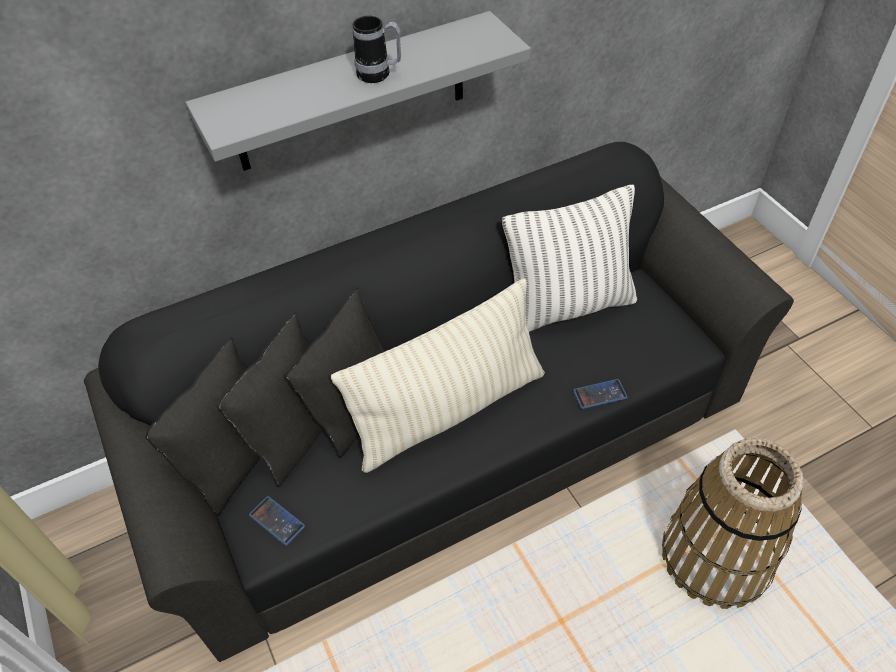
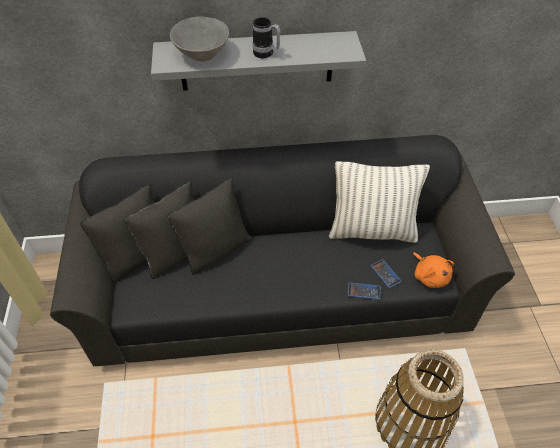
camera: 20 degrees right, 0 degrees up
(277, 521) = (142, 297): phone -> phone (385, 274)
(279, 101) = (202, 55): none -> grey bowl
(448, 410) = (267, 269): beige pillow -> none
(676, 342) = (430, 276): none -> orange plush toy

